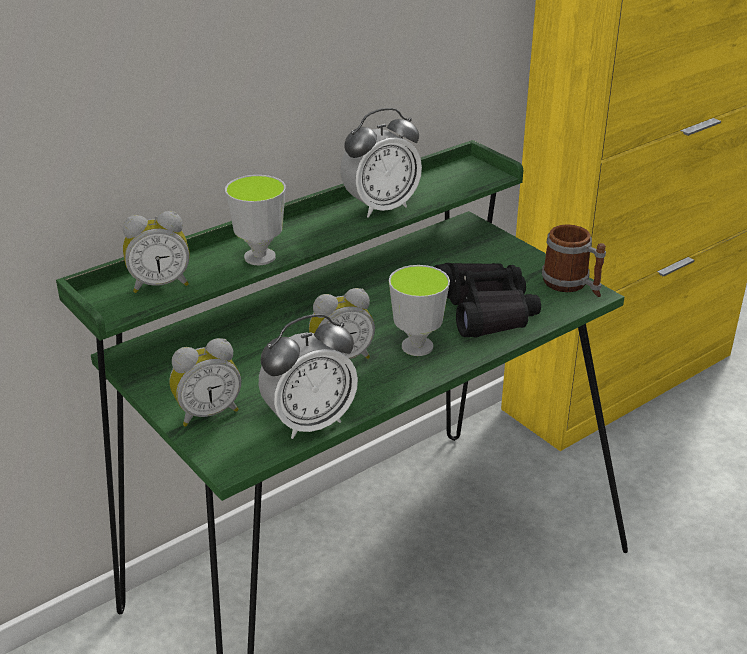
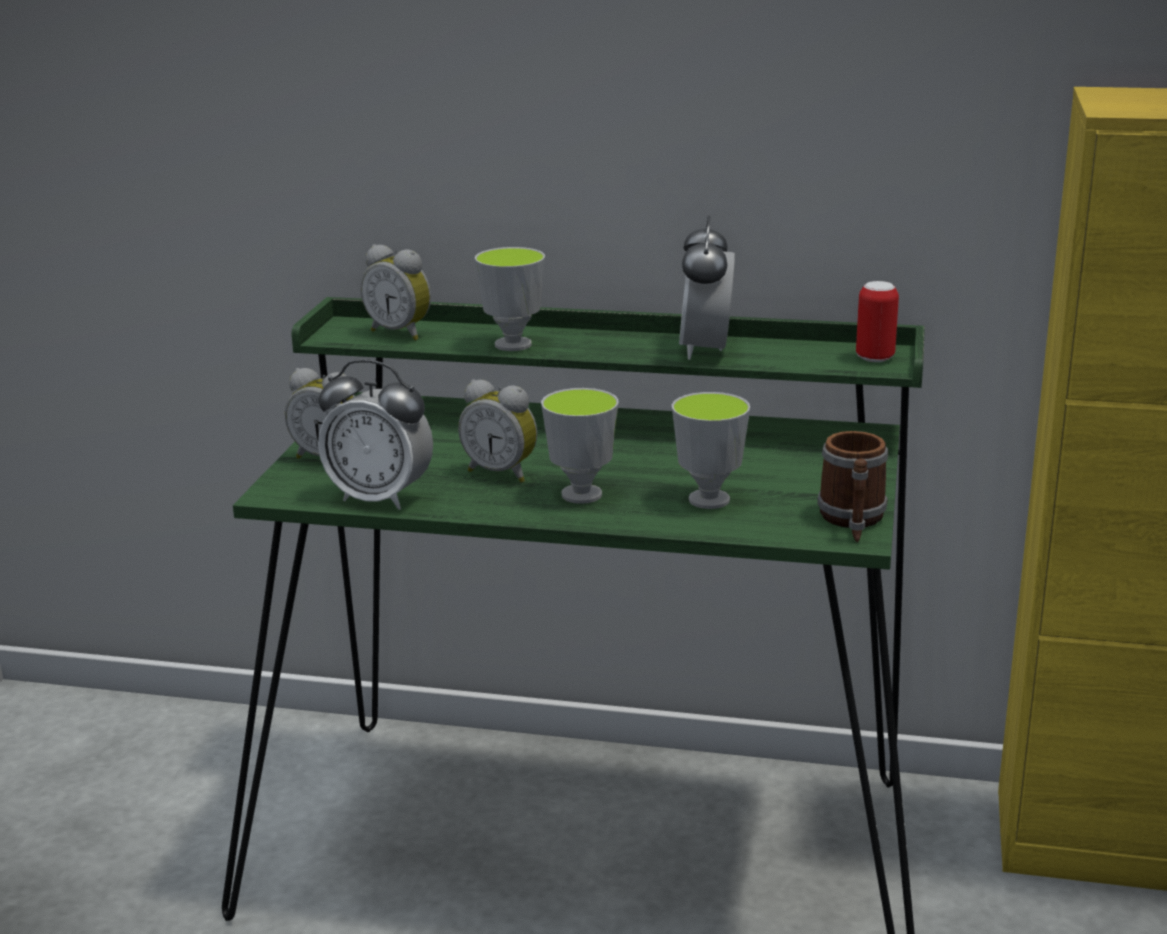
camera: 50 degrees right, 10 degrees down
(380, 207) = (705, 350): alarm clock -> alarm clock turned 75 degrees clockwise
(473, 172) = (875, 357): none -> can
(485, 311) = (709, 500): black binoculars -> cup

